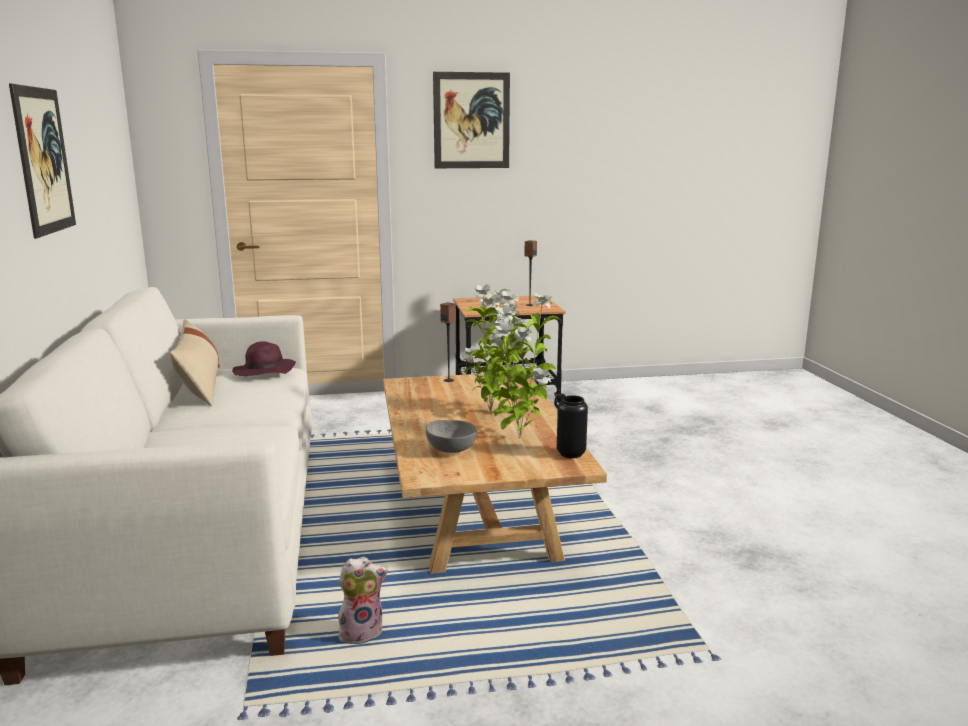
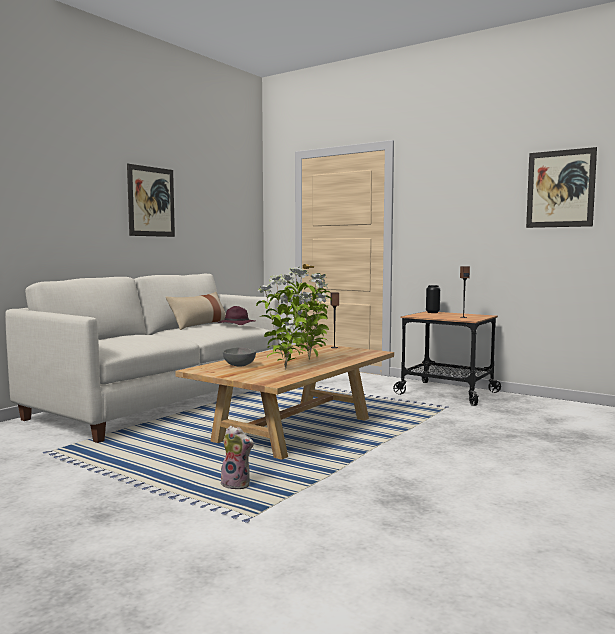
camera: 45 degrees right, 10 degrees down
(362, 632) = (136, 448): plush toy -> plush toy (237, 484)
(471, 120) = (448, 180): picture -> picture (560, 189)
(571, 454) = (288, 378): black vase -> black vase (432, 312)

